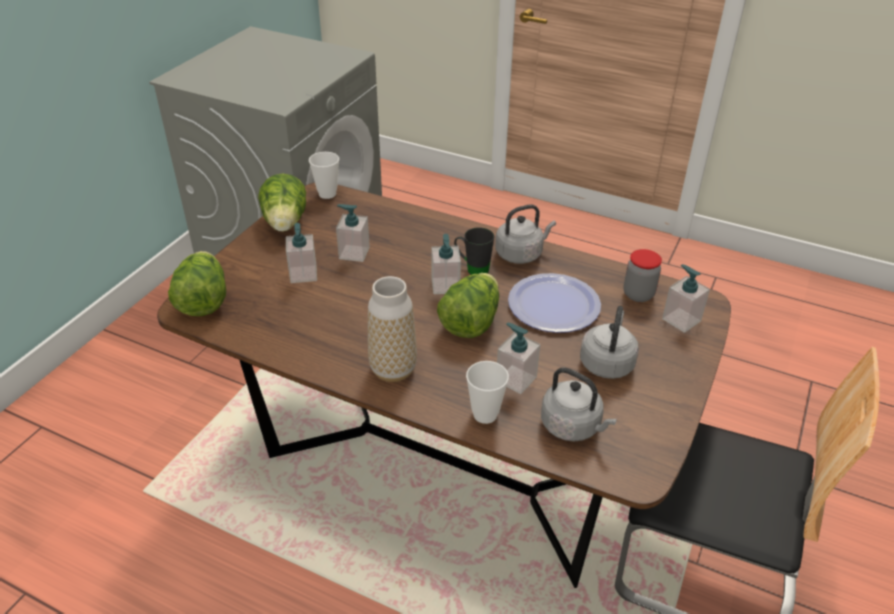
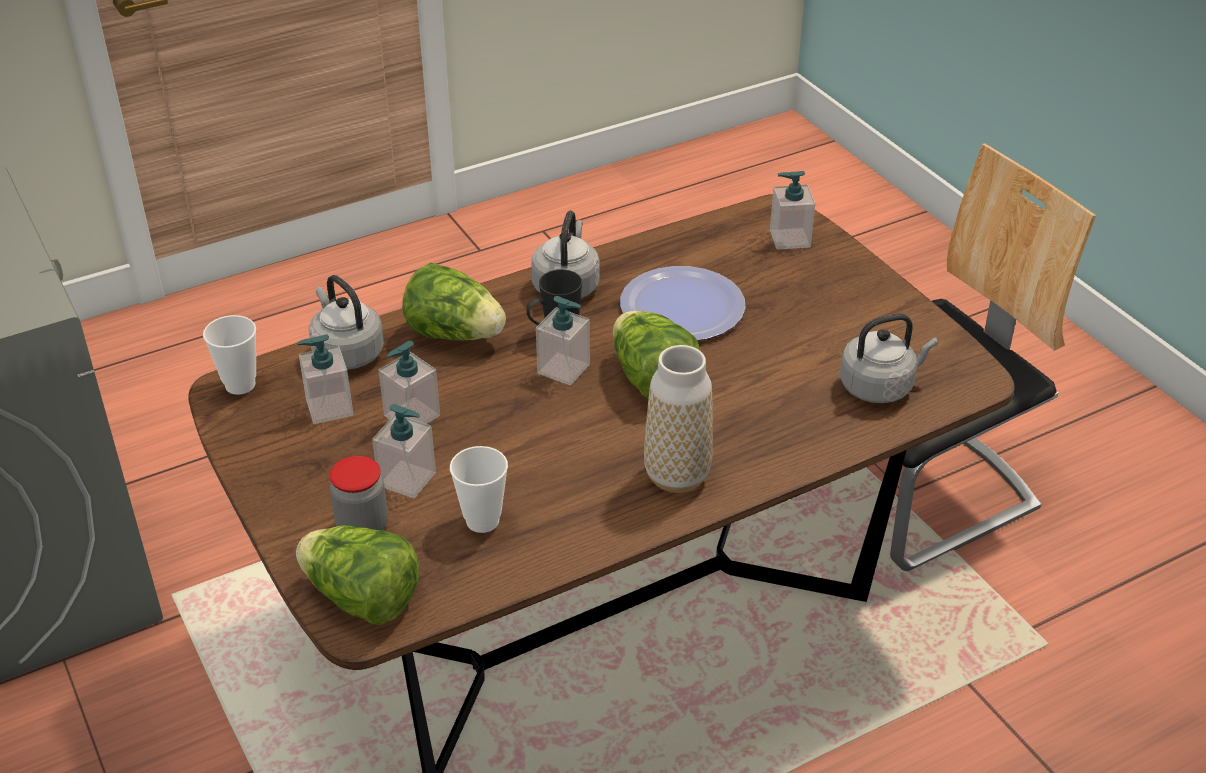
camera: 55 degrees left, 0 degrees up
(285, 223) = (265, 452): lettuce -> lettuce (455, 334)
(485, 414) = (811, 438): cup -> cup (482, 521)
(516, 379) = (776, 391): soap dispenser -> soap dispenser (329, 408)
(607, 362) = (808, 318): grey kettle -> grey kettle (346, 352)
(638, 294) = (724, 243): jar -> jar (362, 527)

